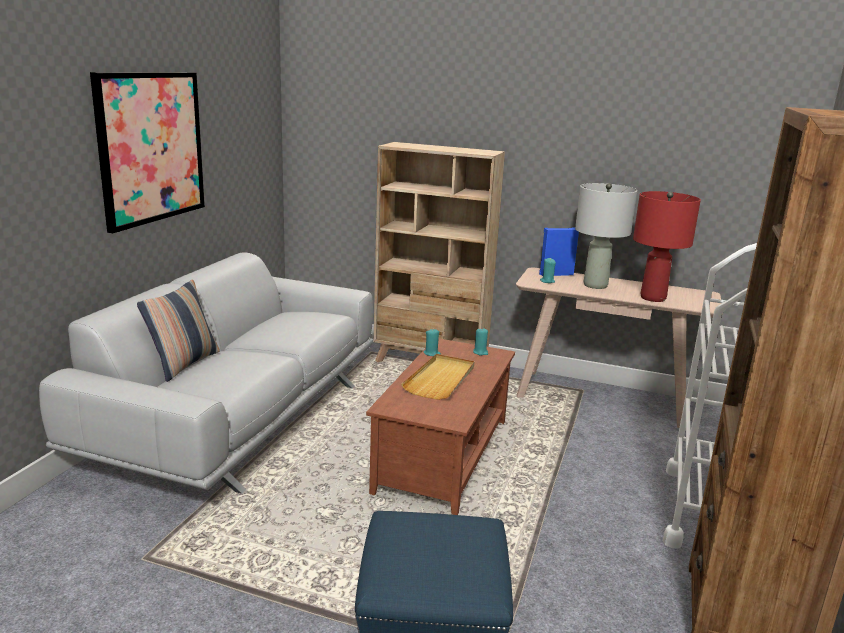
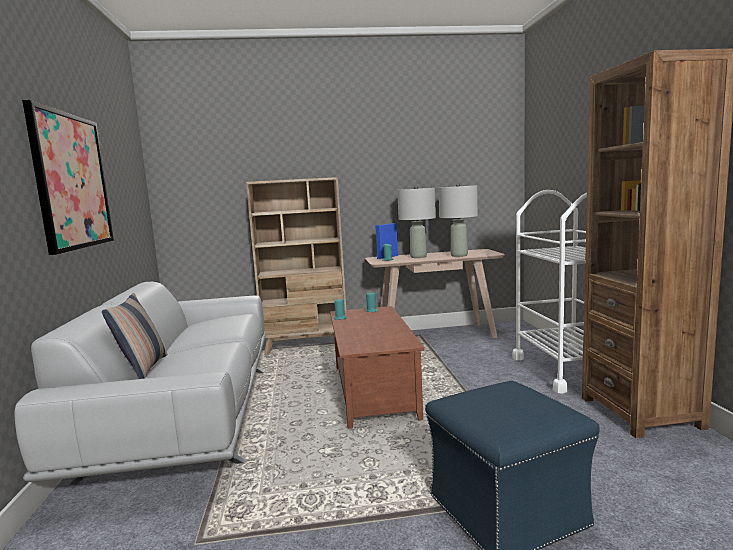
camera: 25 degrees left, 10 degrees down
(440, 379) = (366, 328): beige tray -> none
(653, 298) = (459, 255): red table lamp -> grey table lamp

